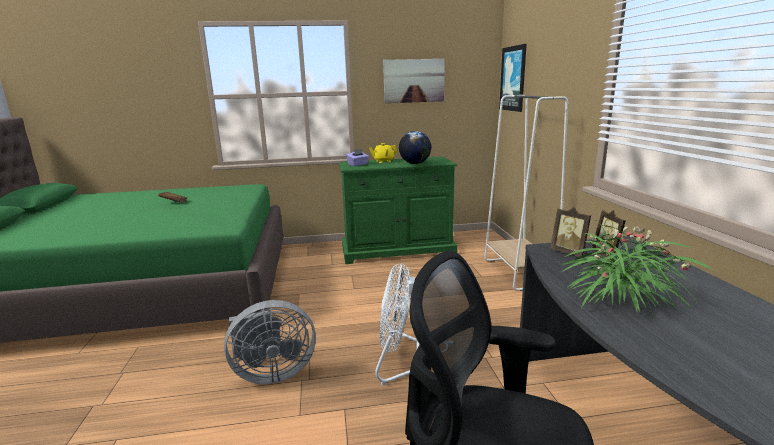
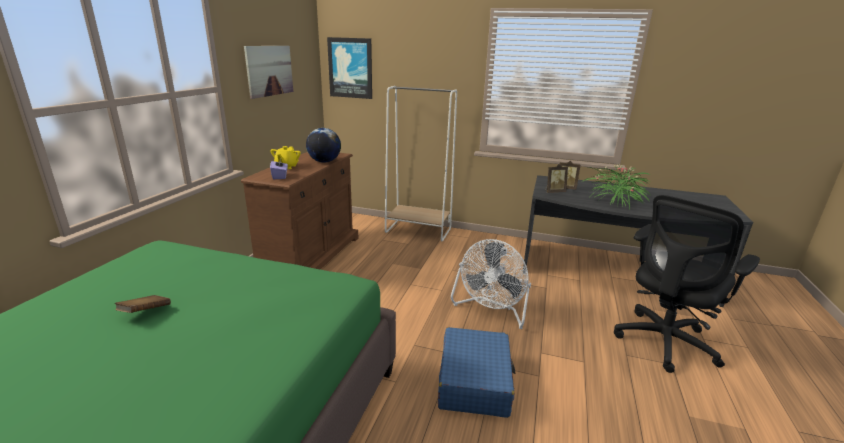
camera: 65 degrees left, 5 degrees up
(271, 373) = (474, 381): grey fan -> blue suitcase
(398, 250) = (310, 257): green dresser -> brown dresser

